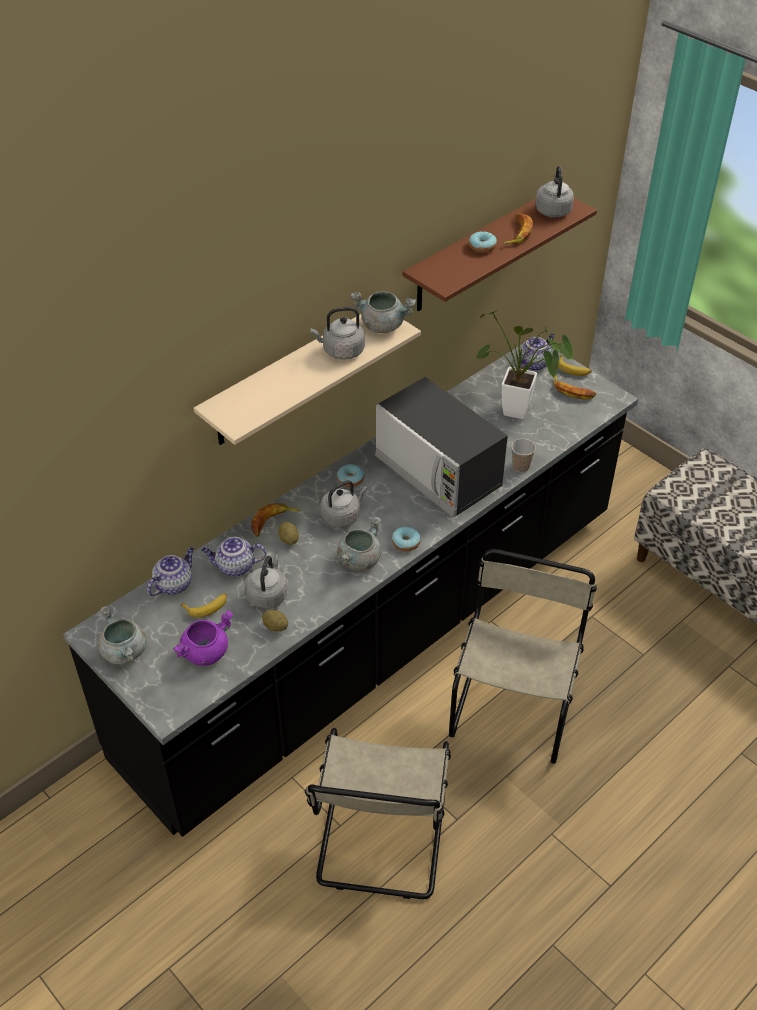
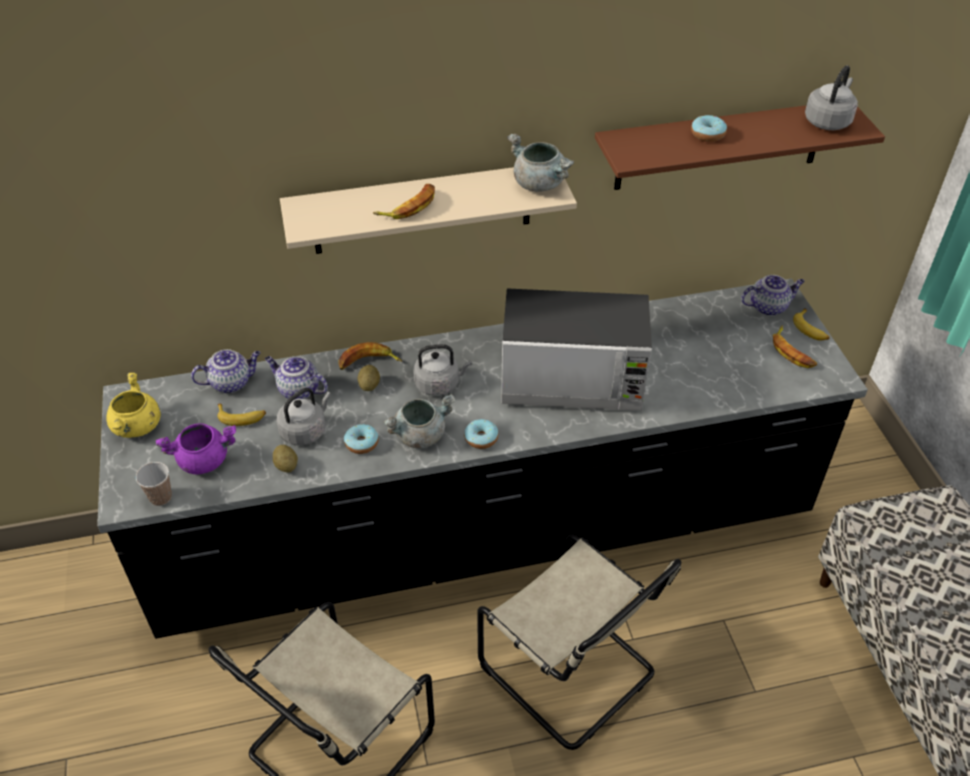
camera: 30 degrees right, 0 degrees up
(125, 652) = (137, 427): grey cooking pot -> yellow cooking pot
(341, 351) = (472, 195): grey kettle -> none
(350, 479) = (477, 351): donut -> donut (361, 443)
(438, 473) = (572, 380): microwave -> microwave turned 75 degrees counterclockwise
(514, 703) = (572, 673): beige chair -> beige chair turned 90 degrees clockwise
(517, 233) = (762, 132): banana -> banana (409, 206)
(521, 467) = (668, 410): cup -> cup (161, 497)
(522, 413) = (714, 353): potted plant -> none

